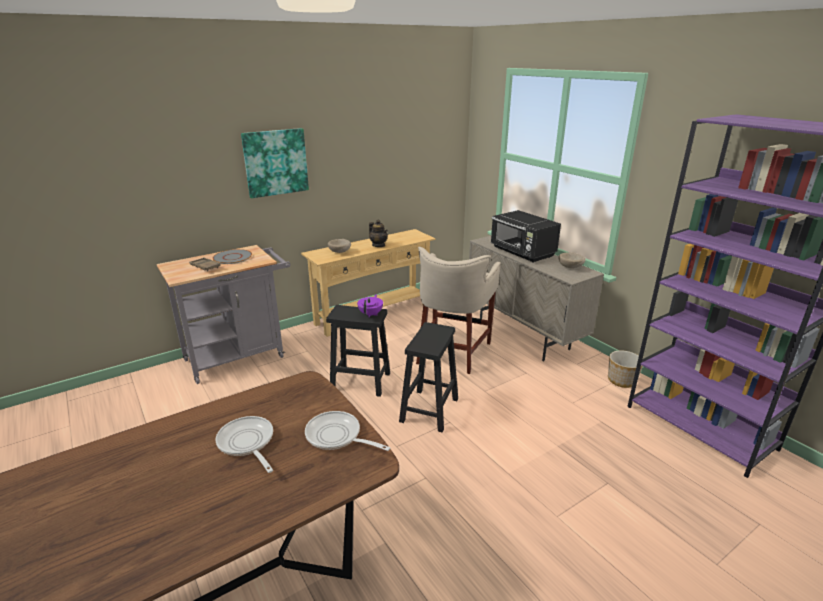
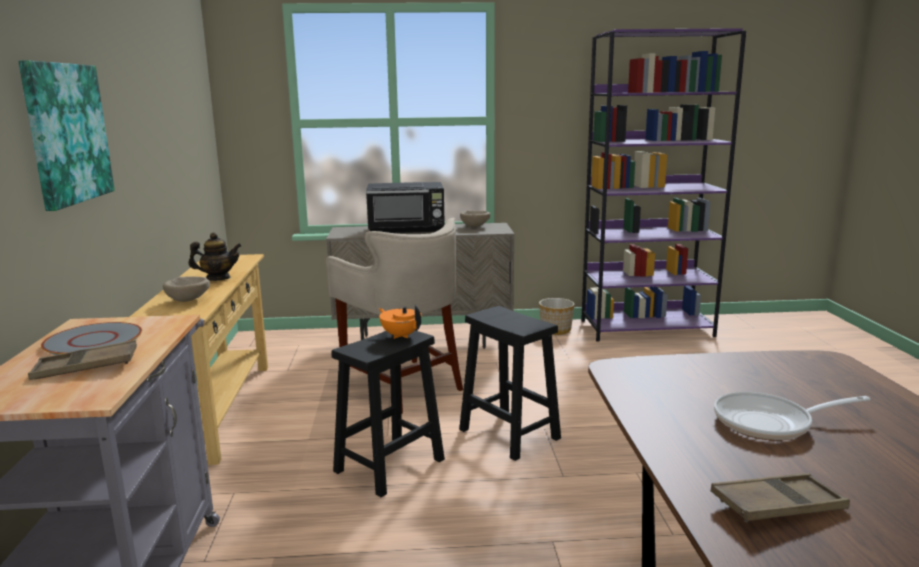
camera: 60 degrees left, 10 degrees down
(149, 453) = (778, 505): none -> brown tray
(337, 436) = (768, 370): frying pan -> none
(371, 314) = (401, 335): purple teapot -> orange teapot

